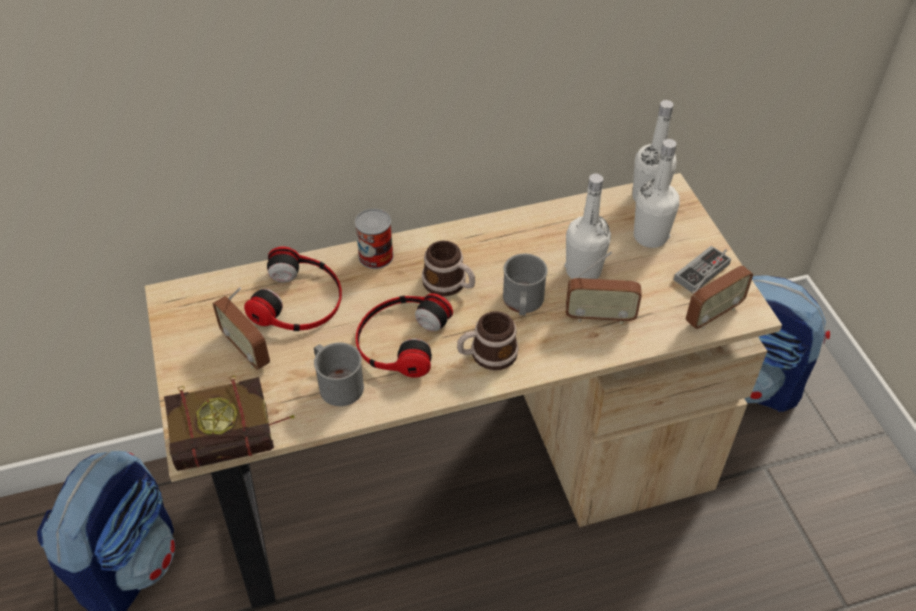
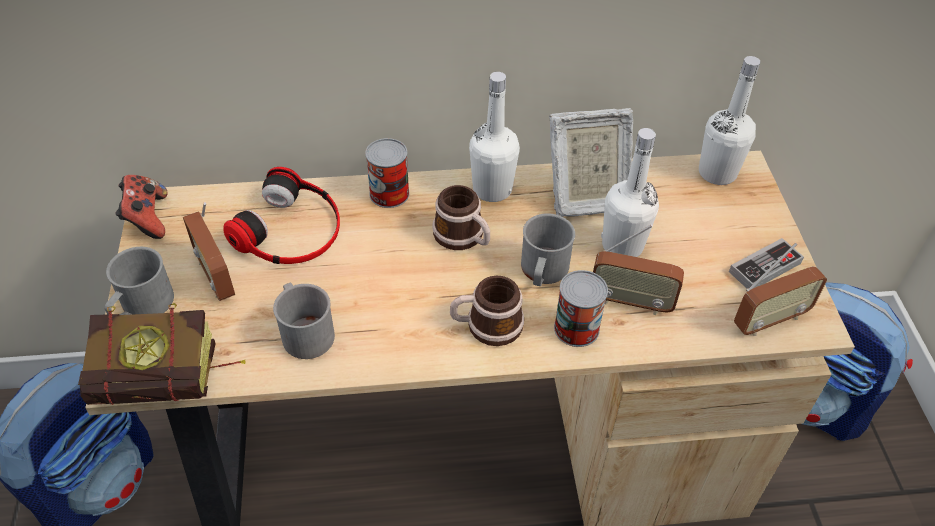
camera: 10 degrees right, 0 degrees up
(168, 309) = (147, 219): none -> game controller
(190, 385) = (142, 307): none -> grey mug
(400, 339) = (391, 291): headphones -> none
(544, 235) = (585, 198): none -> picture frame
(561, 345) = (576, 328): none -> can
(650, 236) = (710, 217): white bottle -> white bottle (492, 189)

